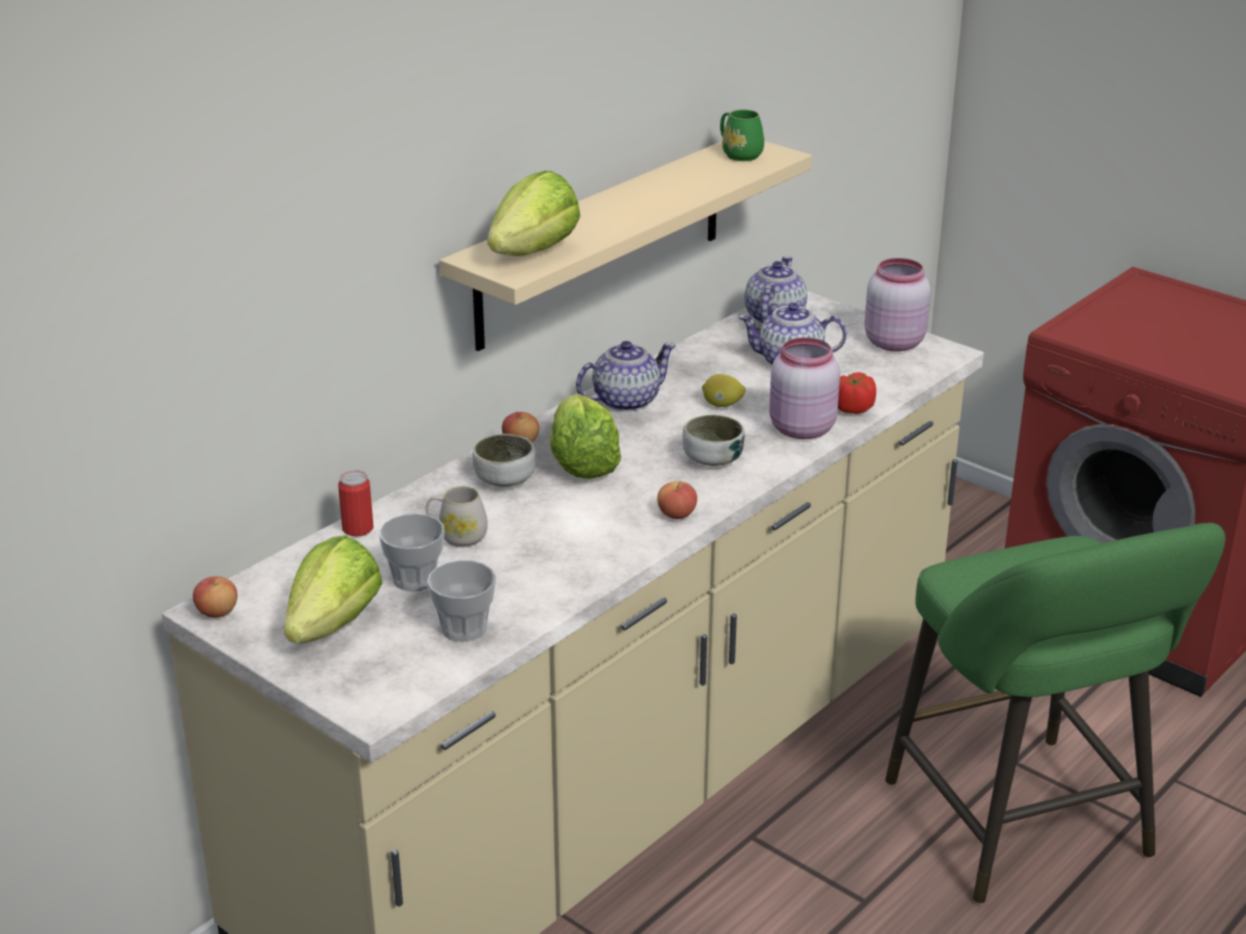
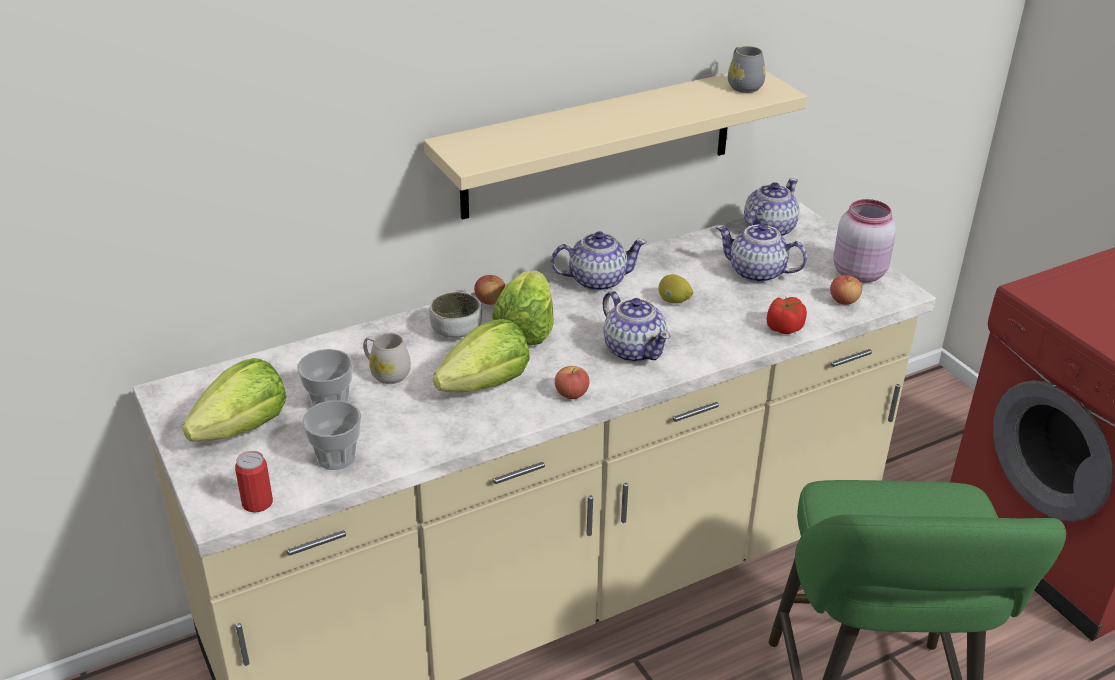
camera: 20 degrees right, 5 degrees up
(217, 612) = (169, 396): apple -> apple (844, 301)
(358, 528) = (318, 348): can -> can (257, 503)
(534, 252) = (502, 146): lettuce -> lettuce (486, 384)
(712, 459) = (634, 349): bowl -> teapot
(738, 154) = (742, 85): green mug -> grey mug
(800, 429) = (725, 337): pink jar -> none

